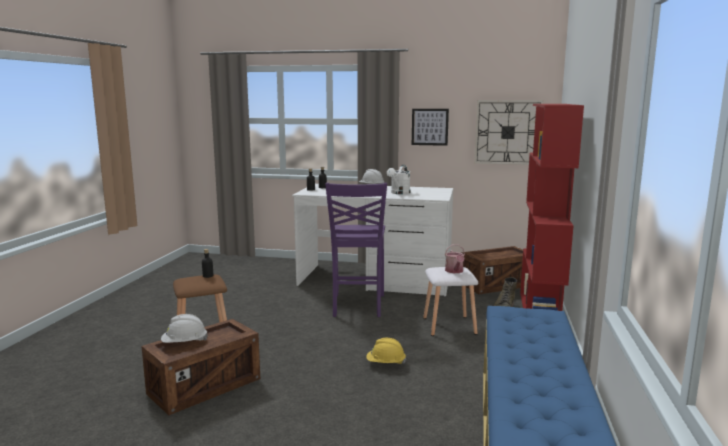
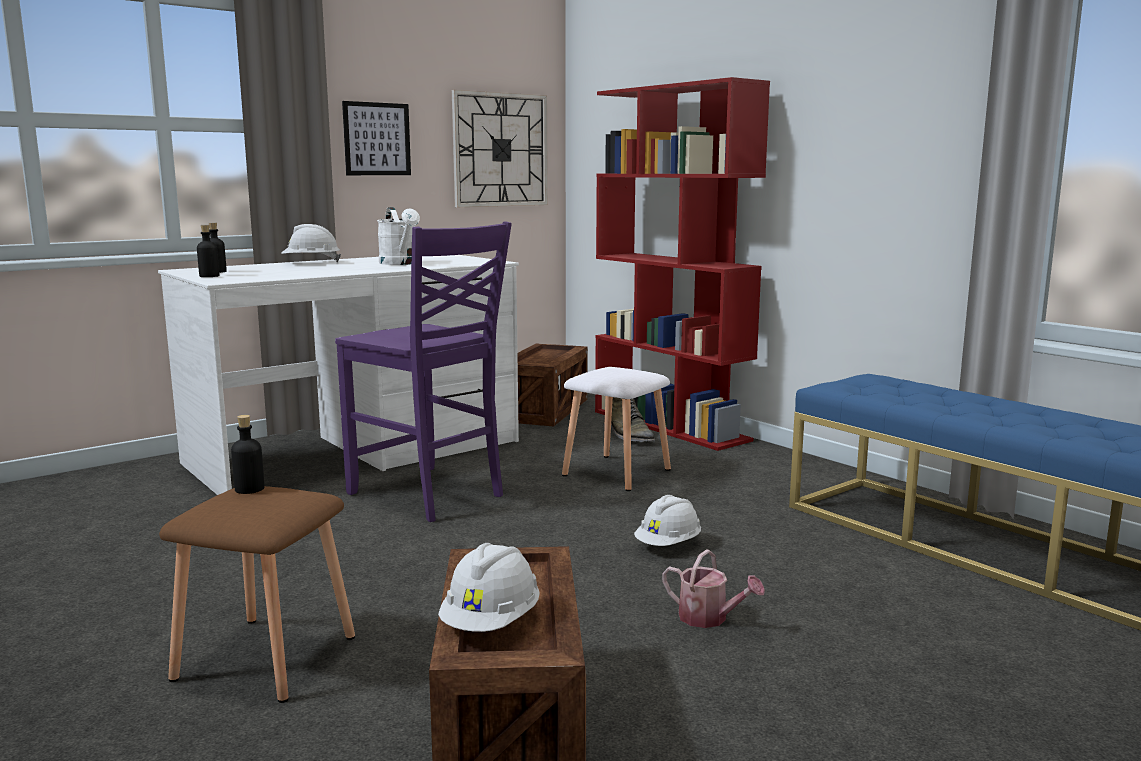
camera: 50 degrees left, 0 degrees up
(385, 363) = (668, 545): yellow hard hat -> white hard hat
(454, 271) = (625, 372): watering can -> watering can (709, 618)

